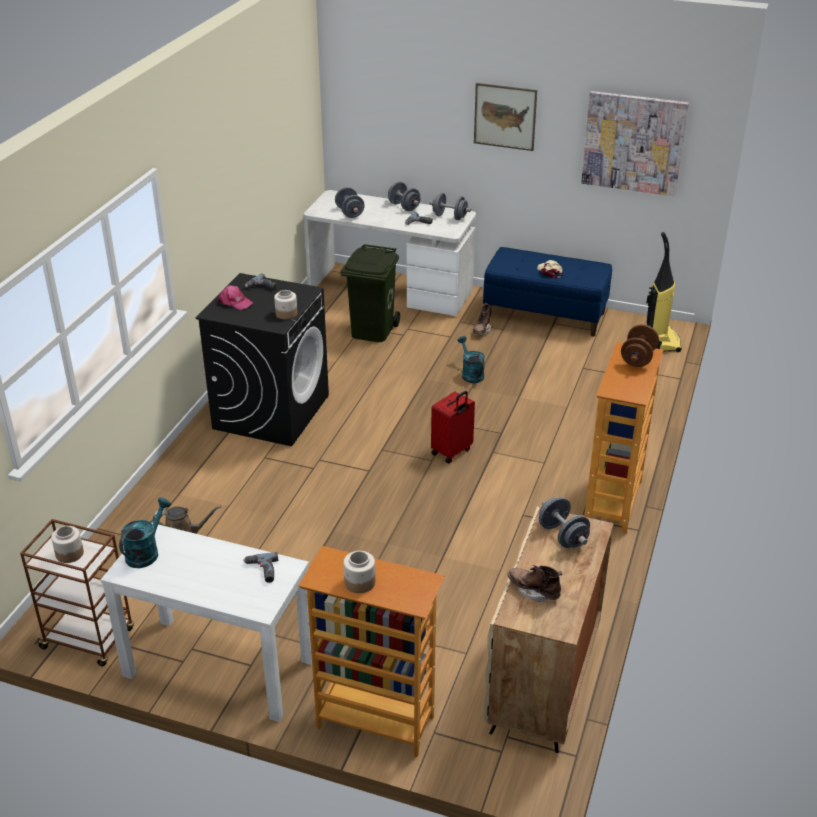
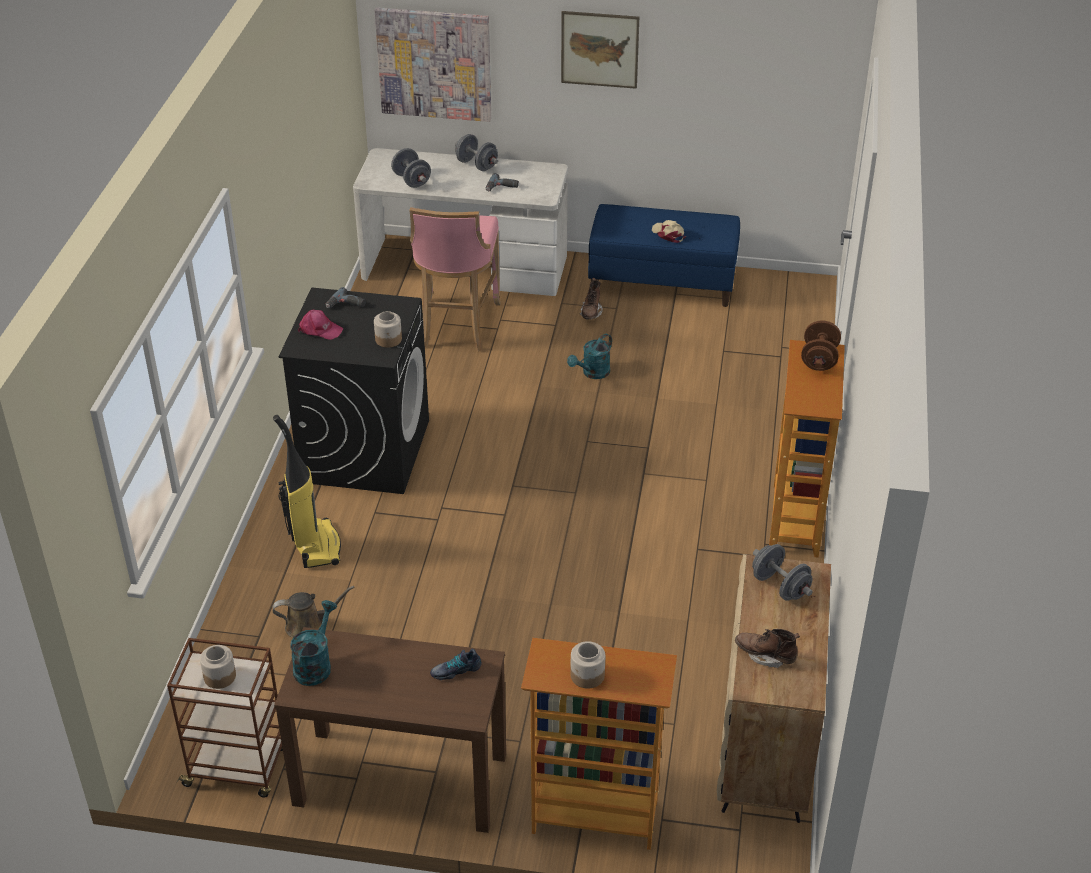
camera: 10 degrees left, 5 degrees up
(218, 667) = (399, 779): white console table -> brown console table
(261, 571) = (455, 670): power drill -> shoe
(371, 330) = (457, 327): green trash can -> pink stool
(449, 217) = (537, 175): grey dumbbell -> none
(452, 452) = (596, 479): red suitcase -> none
(470, 374) = (592, 373): turquoise watering can -> turquoise watering can turned 105 degrees counterclockwise
(633, 143) = (760, 73): picture -> picture (434, 63)
(662, 340) = (807, 304): vacuum cleaner -> vacuum cleaner (315, 546)

